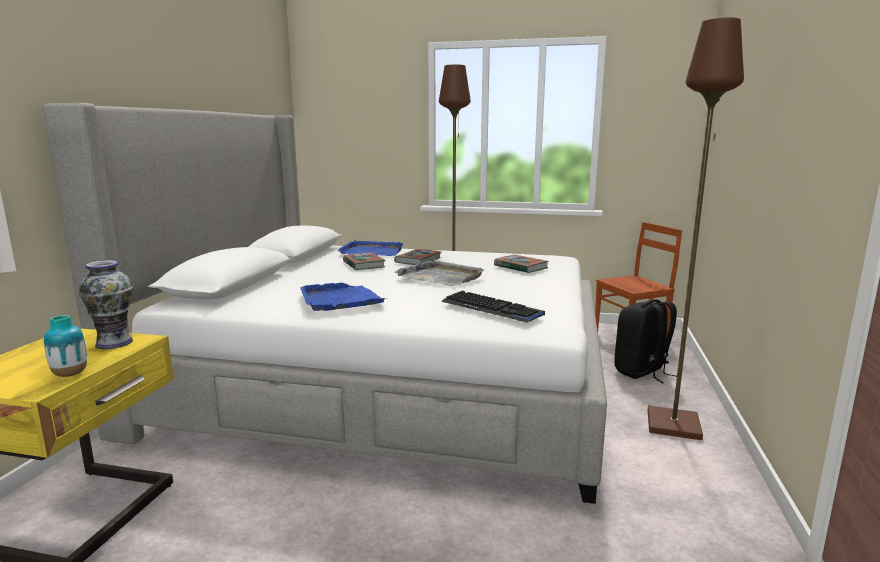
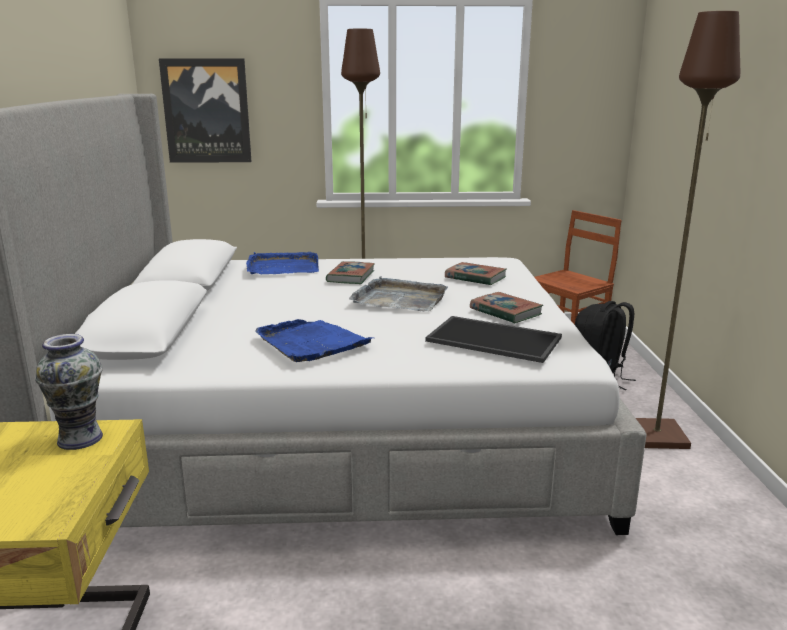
camera: 15 degrees left, 5 degrees up
(70, 374) = (70, 493): vase -> none
(341, 133) = (207, 111): none -> picture
(363, 264) = (290, 288): book -> book (505, 312)
(491, 308) = (495, 339): keyboard -> tray

